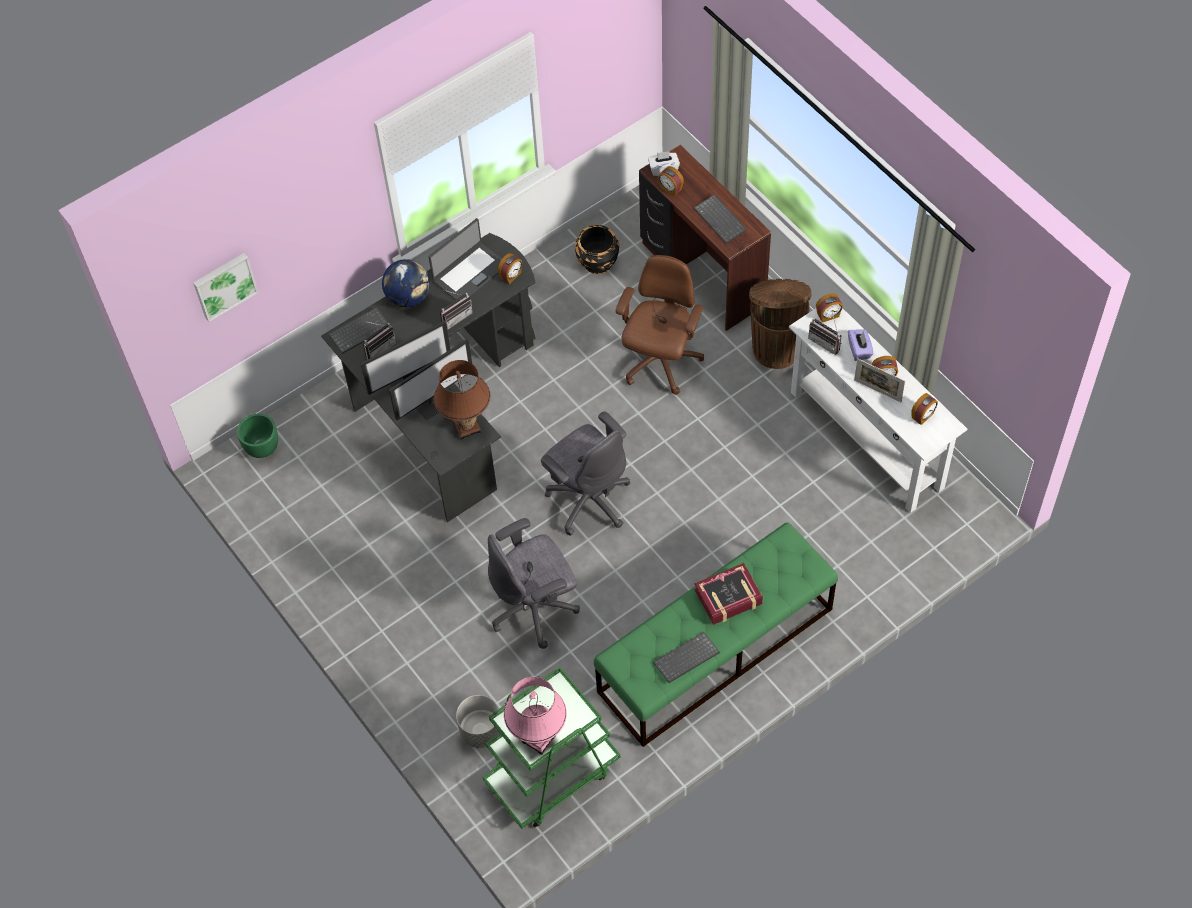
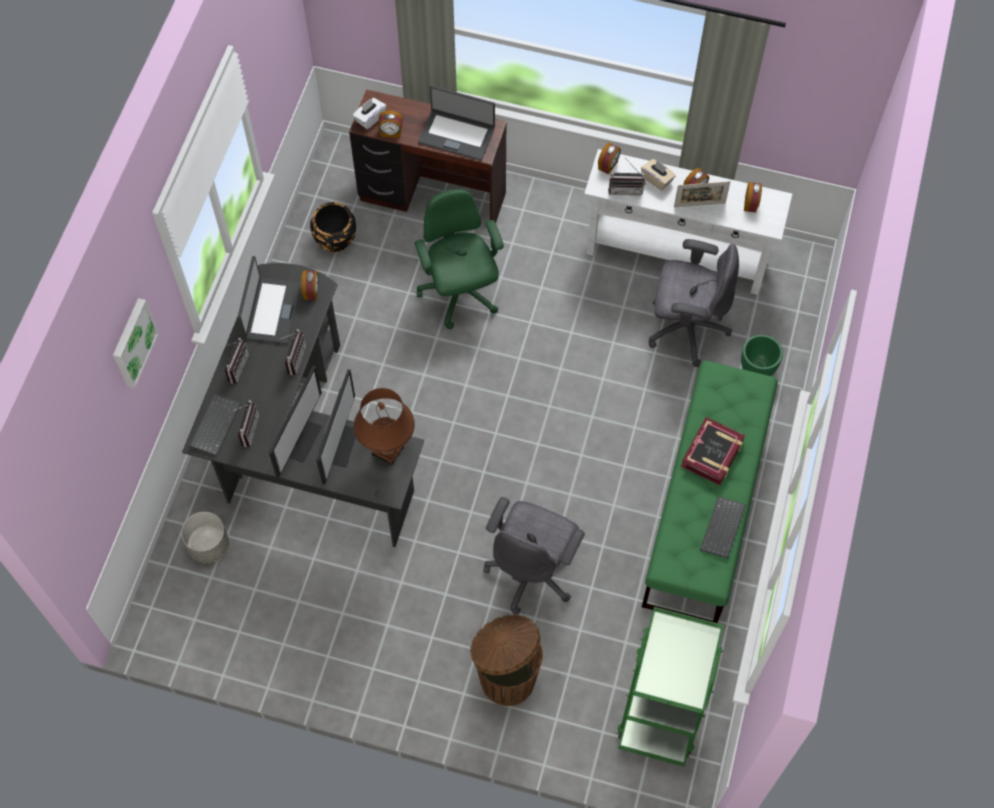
camera: 40 degrees left, 5 degrees up
(224, 285) = (95, 460): picture -> picture (132, 342)
(262, 448) = (171, 591): green planter -> green planter (757, 368)
(408, 297) = (234, 366): globe -> radio
(480, 730) = (575, 707): grey planter -> grey planter (208, 546)
(538, 738) = (687, 681): pink table lamp -> none
(588, 499) = (498, 448): grey office chair -> grey office chair (686, 328)
(660, 362) = (460, 294): brown office chair -> green office chair
(721, 220) = (457, 135): keyboard -> laptop
(776, 347) = (543, 223): brown trash can -> brown trash can (506, 677)
(859, 350) = (657, 179): purple tissue box -> beige tissue box

